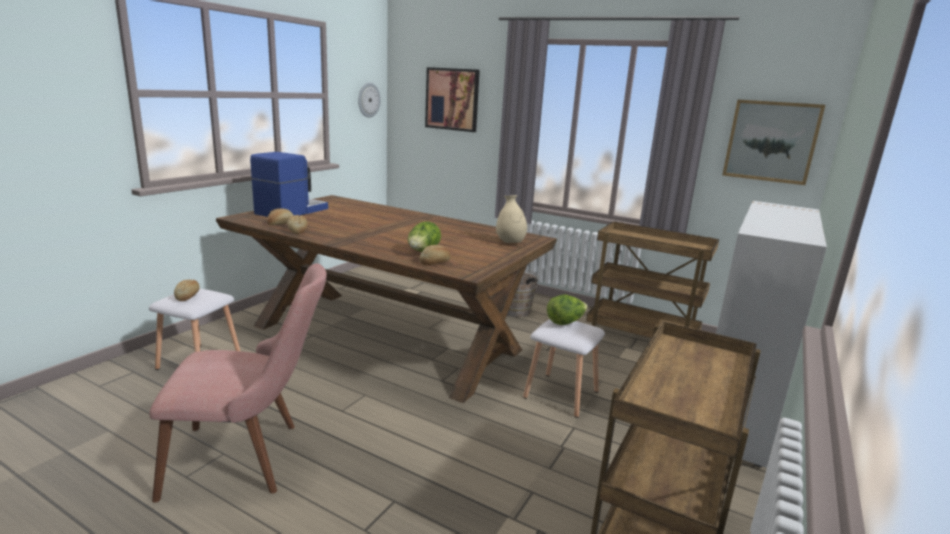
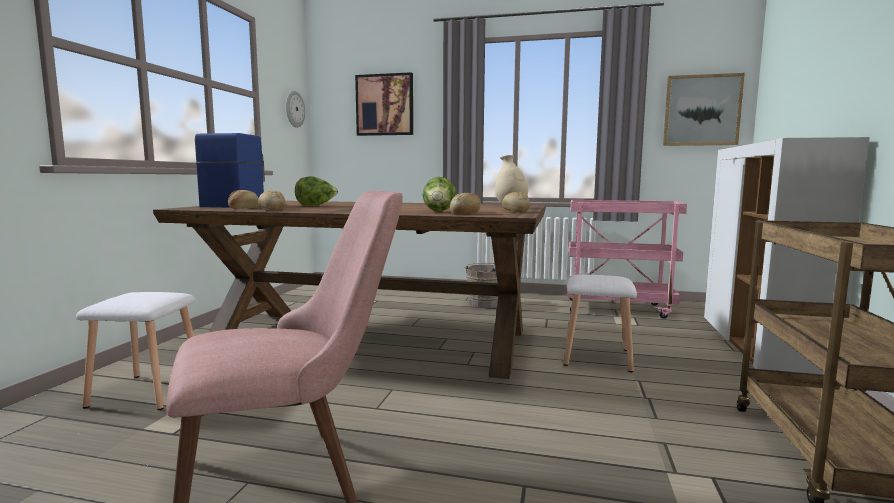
camera: 15 degrees left, 10 degrees down
(188, 296) = (134, 297): bread -> bread (515, 211)
(565, 322) = (592, 275): lettuce -> lettuce (316, 206)
(641, 338) = (619, 308): brown cart -> pink cart

